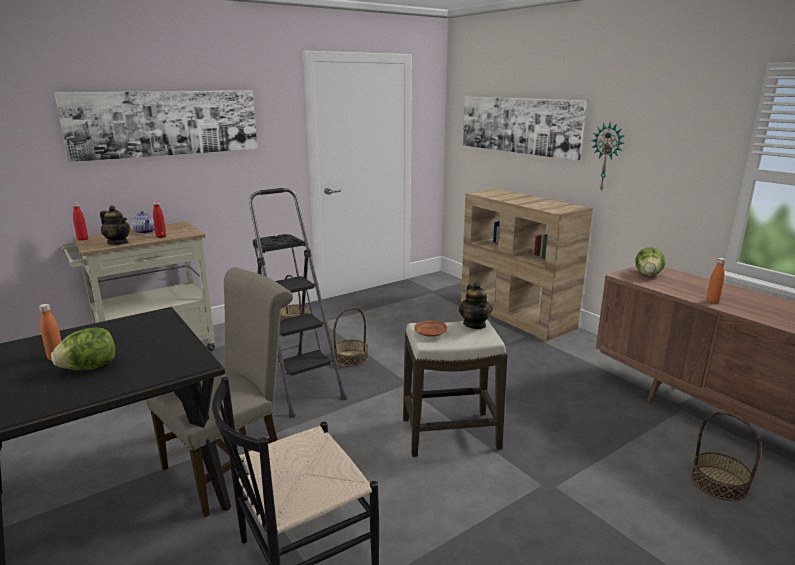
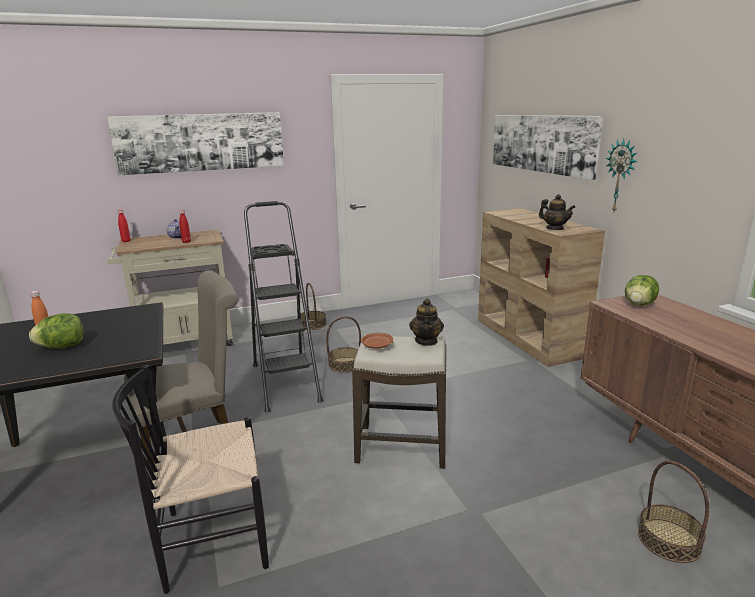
camera: 15 degrees right, 0 degrees up
(118, 243) = (149, 245): teapot -> teapot (555, 228)
(712, 301) = (694, 338): orange bottle -> none

